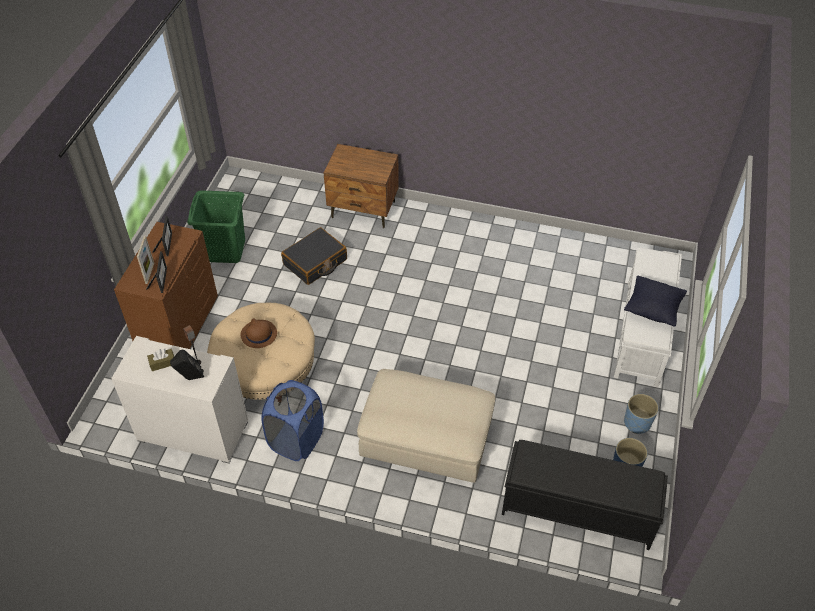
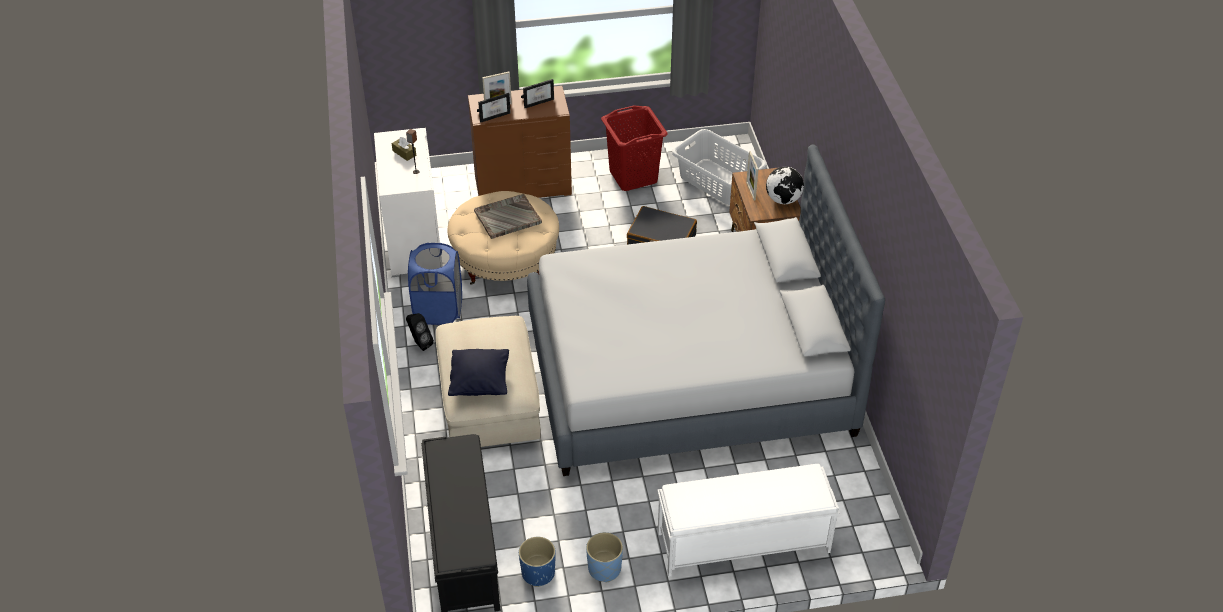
camera: 65 degrees right, 5 degrees down
(190, 378) = (397, 174): black speaker -> black speaker (420, 344)
(225, 250) = (633, 176): green laundry basket -> red laundry basket
(258, 334) = (507, 217): brown hat -> grey tray
(271, 204) = (717, 182): none -> grey laundry basket
(352, 170) = (750, 191): none -> picture frame
(374, 158) = (783, 200): none -> globe
(468, 300) = (689, 374): none -> grey bed
(652, 309) = (724, 500): black pillow -> black pillow (480, 383)

